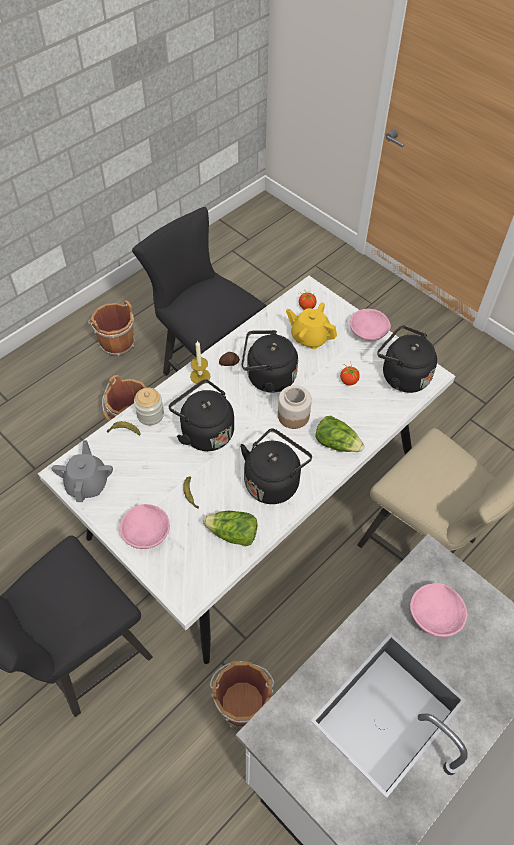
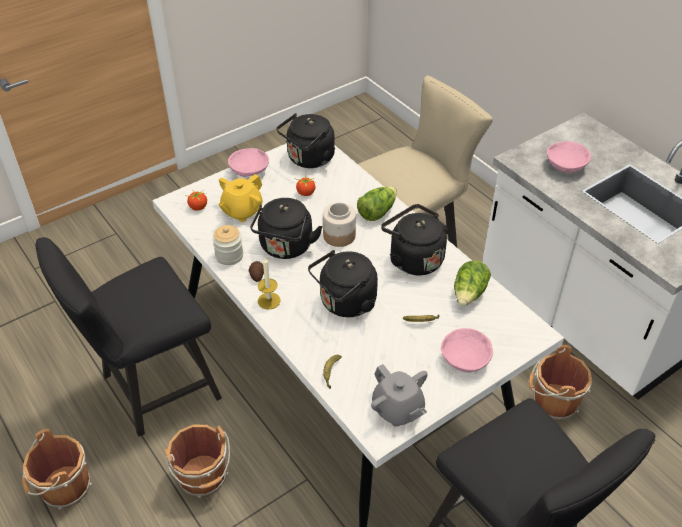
camera: 80 degrees left, 10 degrees down
(87, 483) = (397, 409): grey teapot -> grey teapot turned 135 degrees counterclockwise
(150, 415) = (313, 347): jar -> jar (229, 256)

